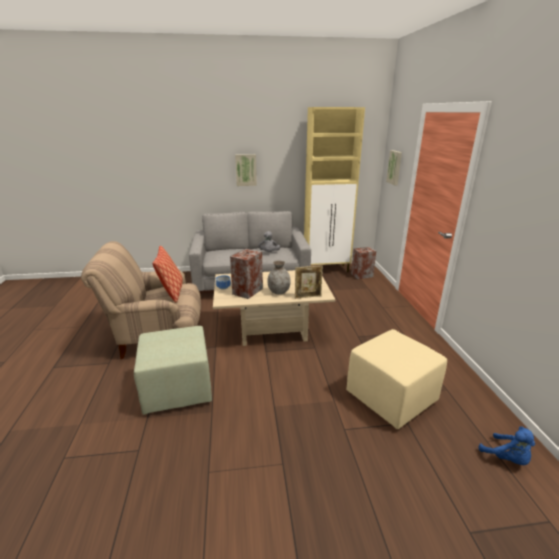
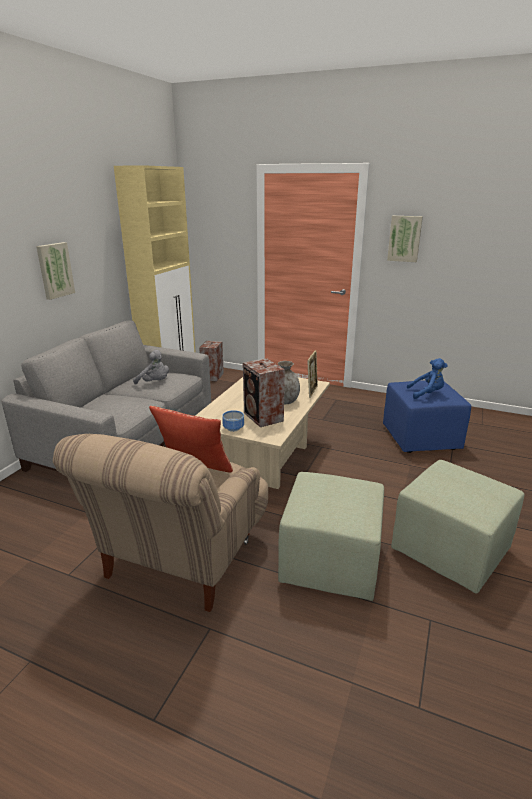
camera: 60 degrees left, 0 degrees up
(221, 450) = (451, 551): none -> green ottoman
(391, 398) = (421, 439): beige ottoman -> blue ottoman
(395, 167) = (215, 239): picture -> picture (404, 238)
(506, 458) = (499, 425): blue plush toy -> blue plush toy (427, 393)

